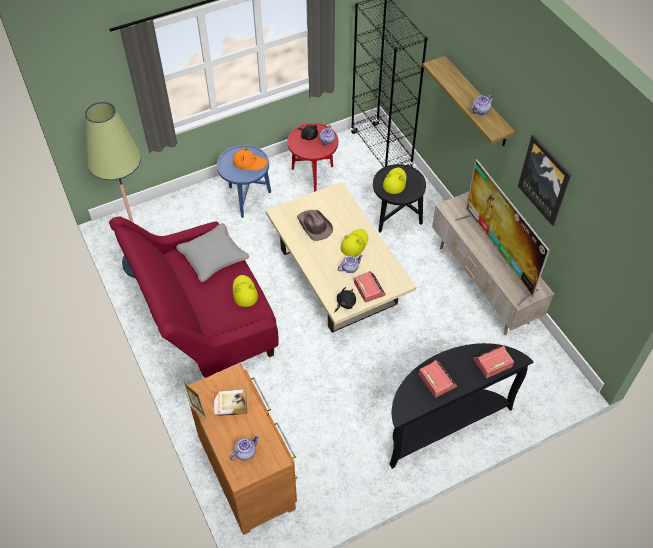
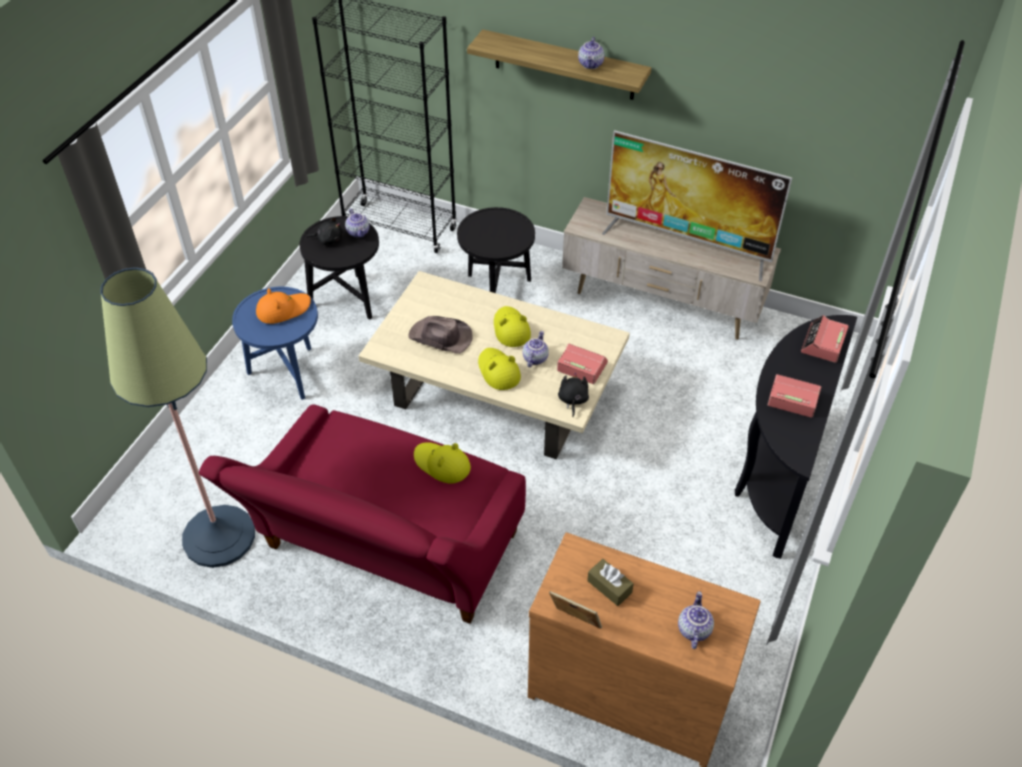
camera: 40 degrees left, 5 degrees down
(213, 256) = (352, 448): grey pillow -> none
(230, 403) = (609, 587): book -> brown tissue box
(313, 177) = (348, 301): red side table -> black side table
(394, 182) = (489, 234): yellow hat -> yellow hat (498, 371)
(544, 180) = (722, 105): picture -> none

